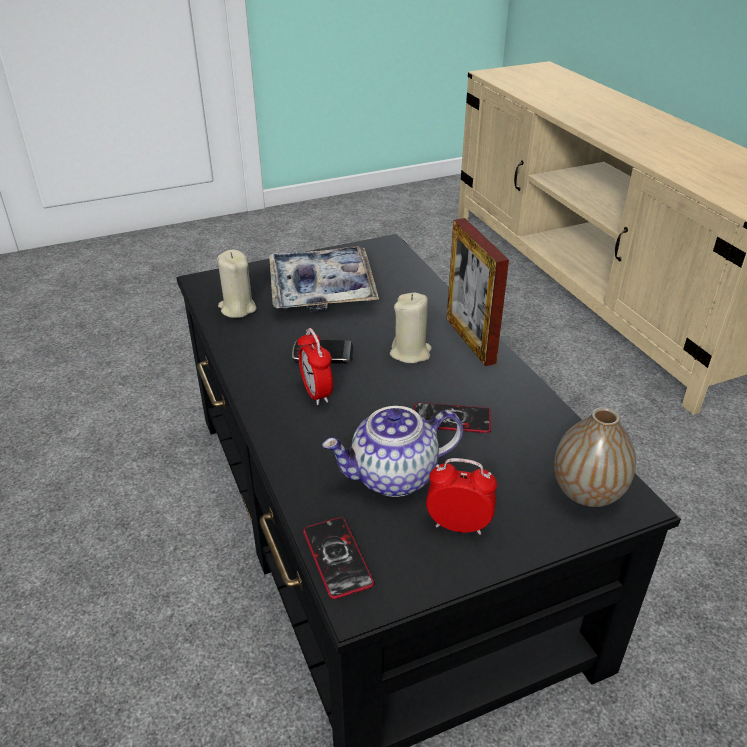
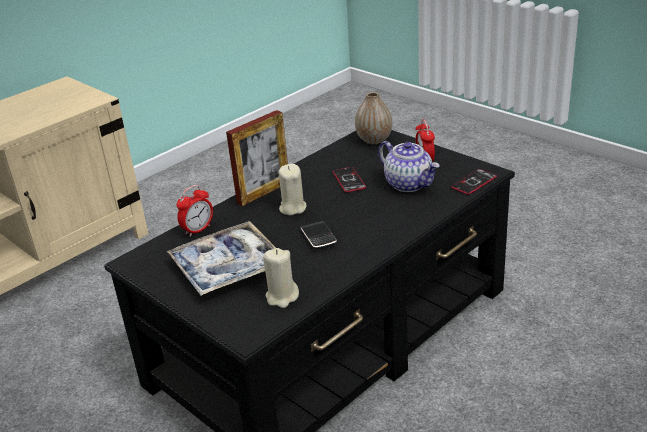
camera: 110 degrees left, 5 degrees down
(316, 393) = (361, 226): alarm clock -> alarm clock (198, 230)

